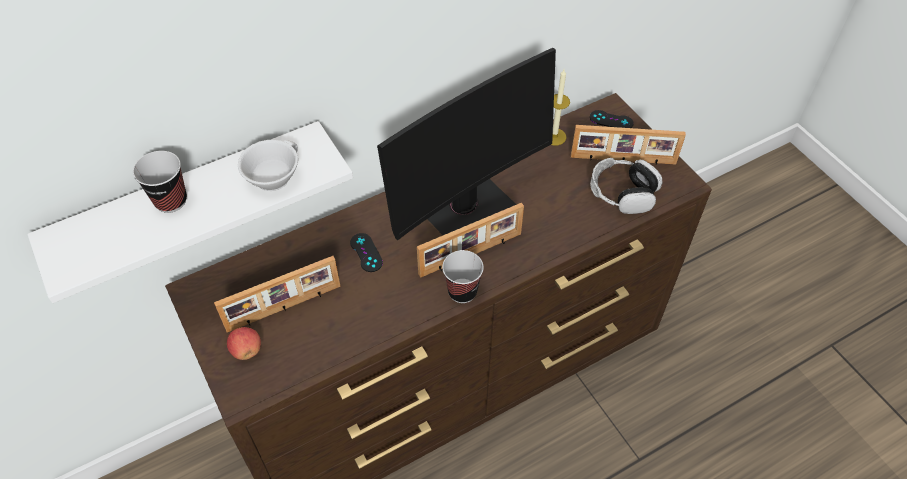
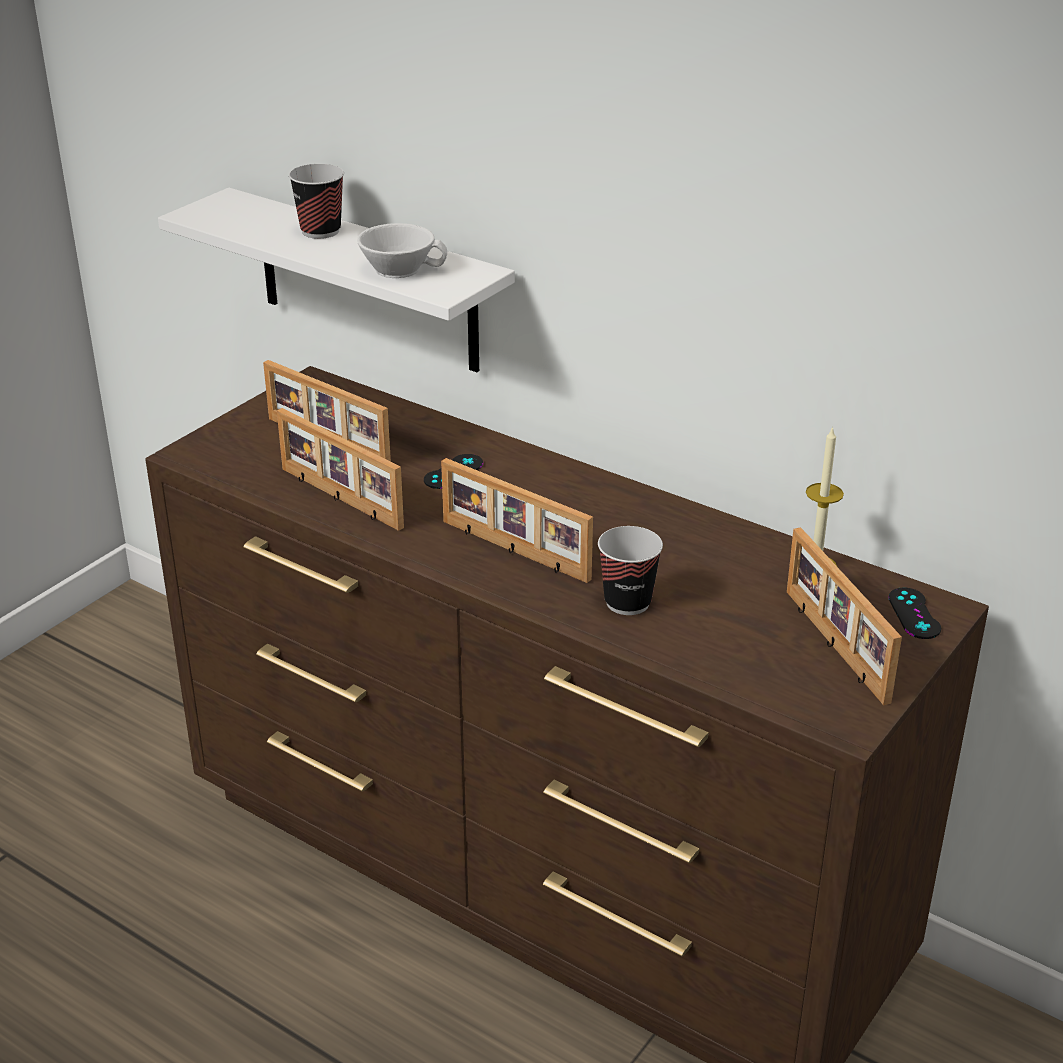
camera: 65 degrees right, 20 degrees down
(247, 350) = (252, 438): apple -> none
(360, 323) = (339, 498): none -> picture frame
(462, 291) = (443, 560): cup -> cup (627, 602)
(465, 207) = (596, 525): monitor -> none
(622, 193) = (759, 660): headphones -> none

